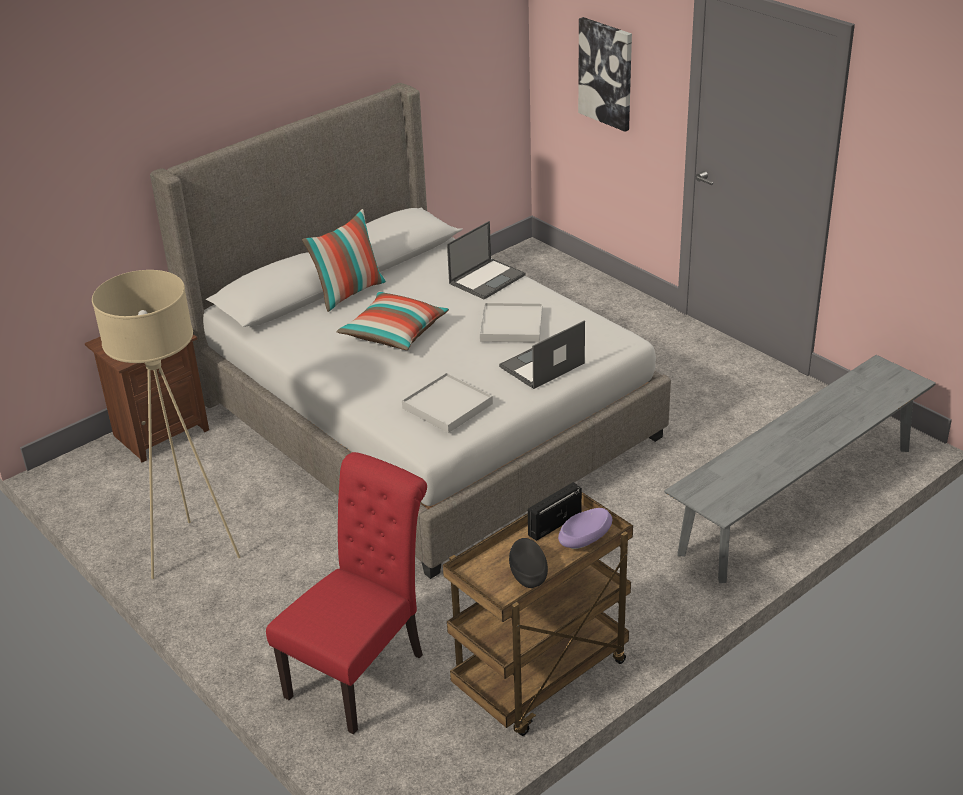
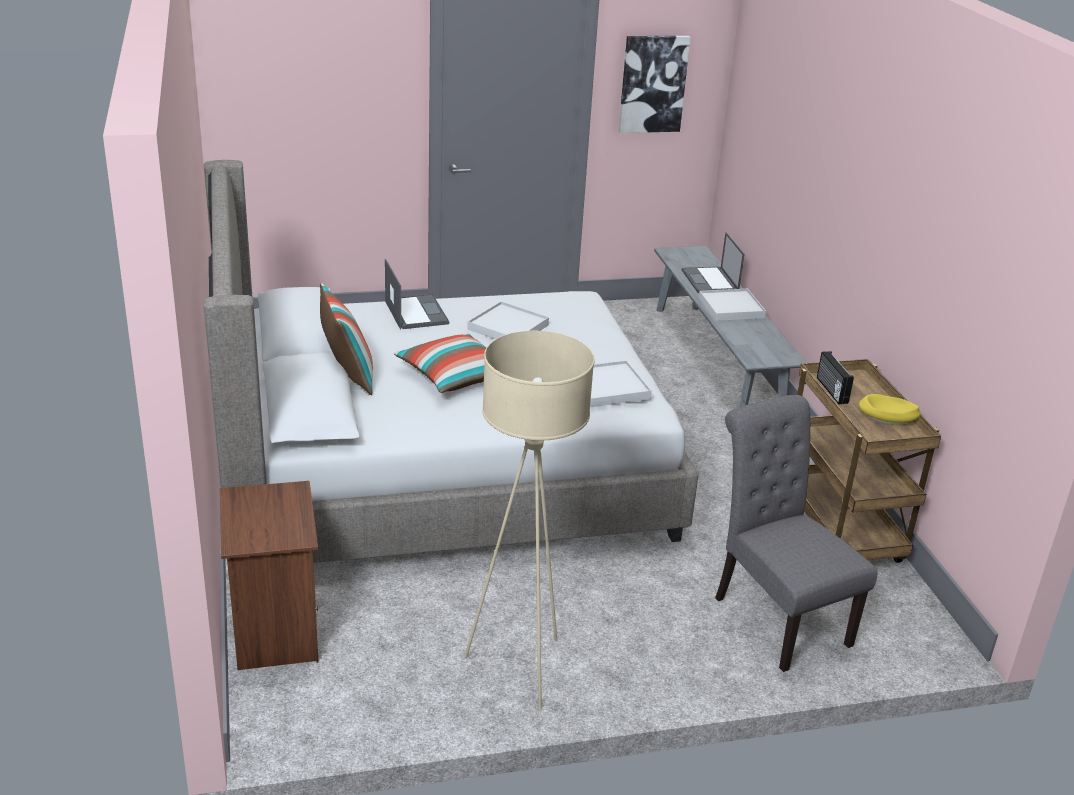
camera: 65 degrees left, 5 degrees down
(362, 670) = (775, 616): red chair -> grey chair
(528, 573) = (887, 418): black bowl -> yellow bowl
(541, 366) = (586, 335): laptop -> laptop (710, 281)
(585, 538) = (858, 385): purple bowl -> none
(606, 73) = (320, 109): picture -> picture (653, 84)
(794, 442) = (731, 307): none -> white tray

